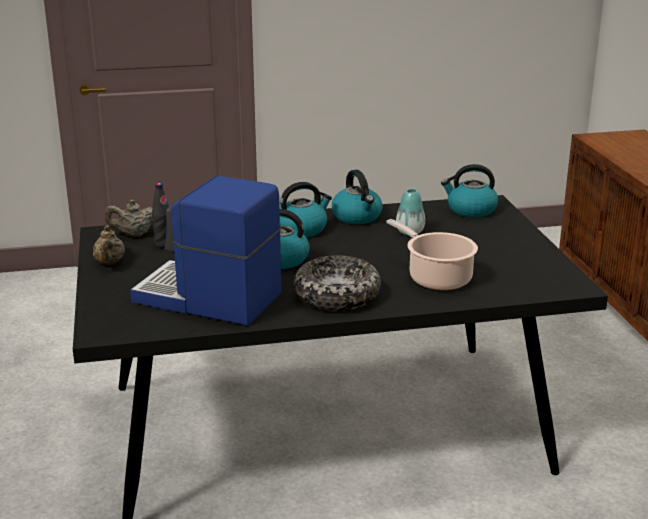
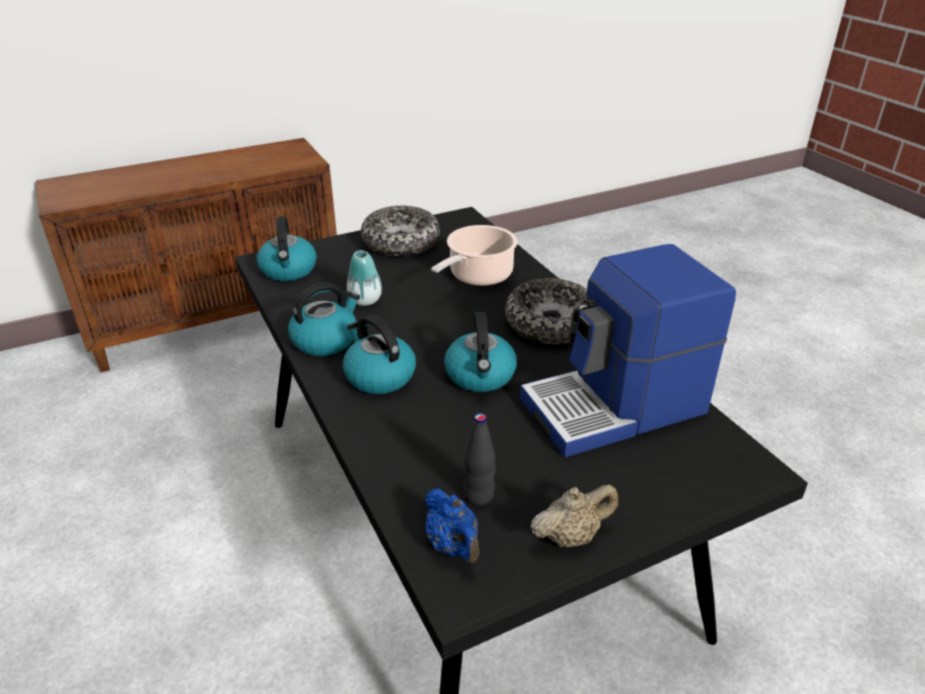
camera: 105 degrees left, 10 degrees up
(134, 234) = (454, 546): beige teapot -> blue teapot
(208, 299) = (616, 407): coffee machine -> coffee machine turned 60 degrees clockwise
(516, 253) = (401, 242): none -> bowl

